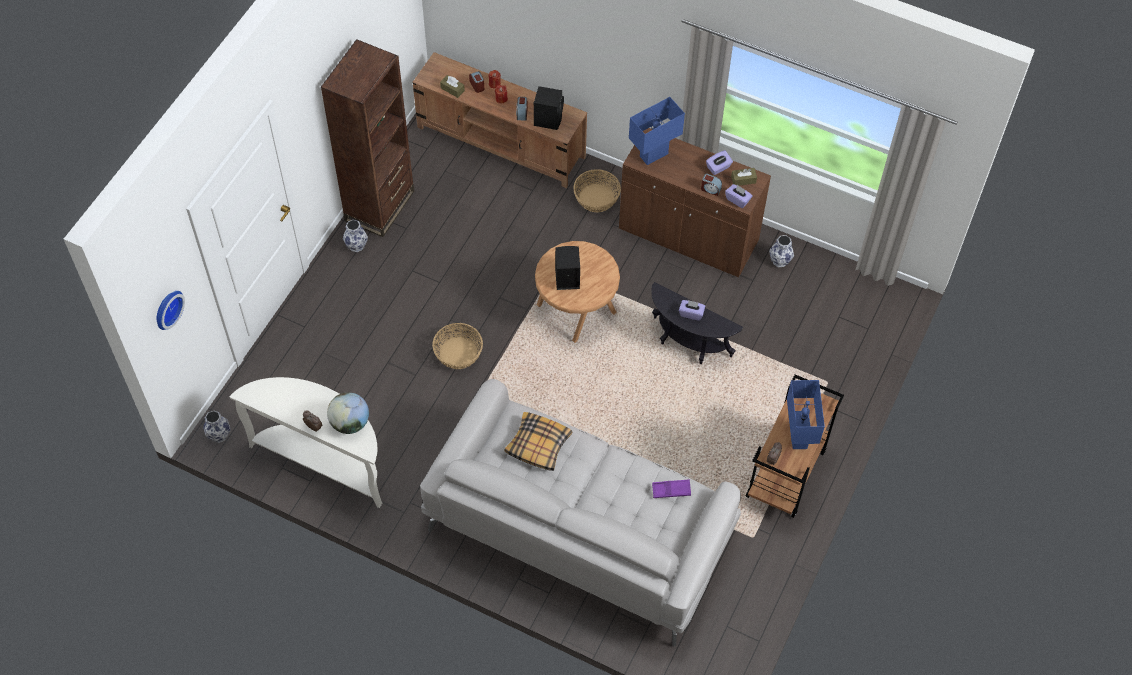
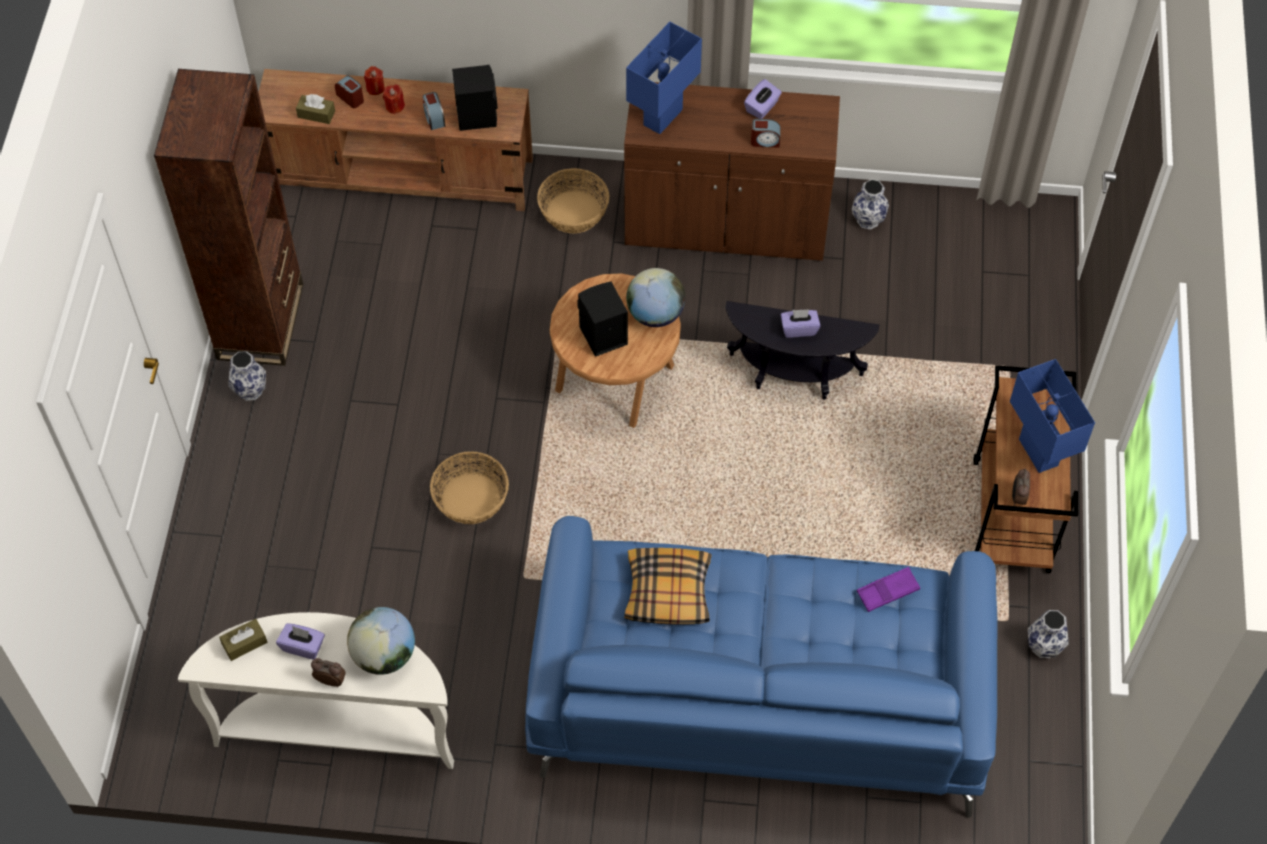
camera: 20 degrees left, 0 degrees up
(167, 308) = (47, 573): wall clock -> none
(219, 435) = (158, 744): vase -> vase (1043, 646)
(579, 526) = (757, 691): grey sofa -> blue sofa
(604, 276) = (655, 314): none -> globe
(738, 200) = (810, 144): purple tissue box -> purple tissue box (303, 646)
(743, 180) = (804, 114): brown tissue box -> brown tissue box (244, 643)

